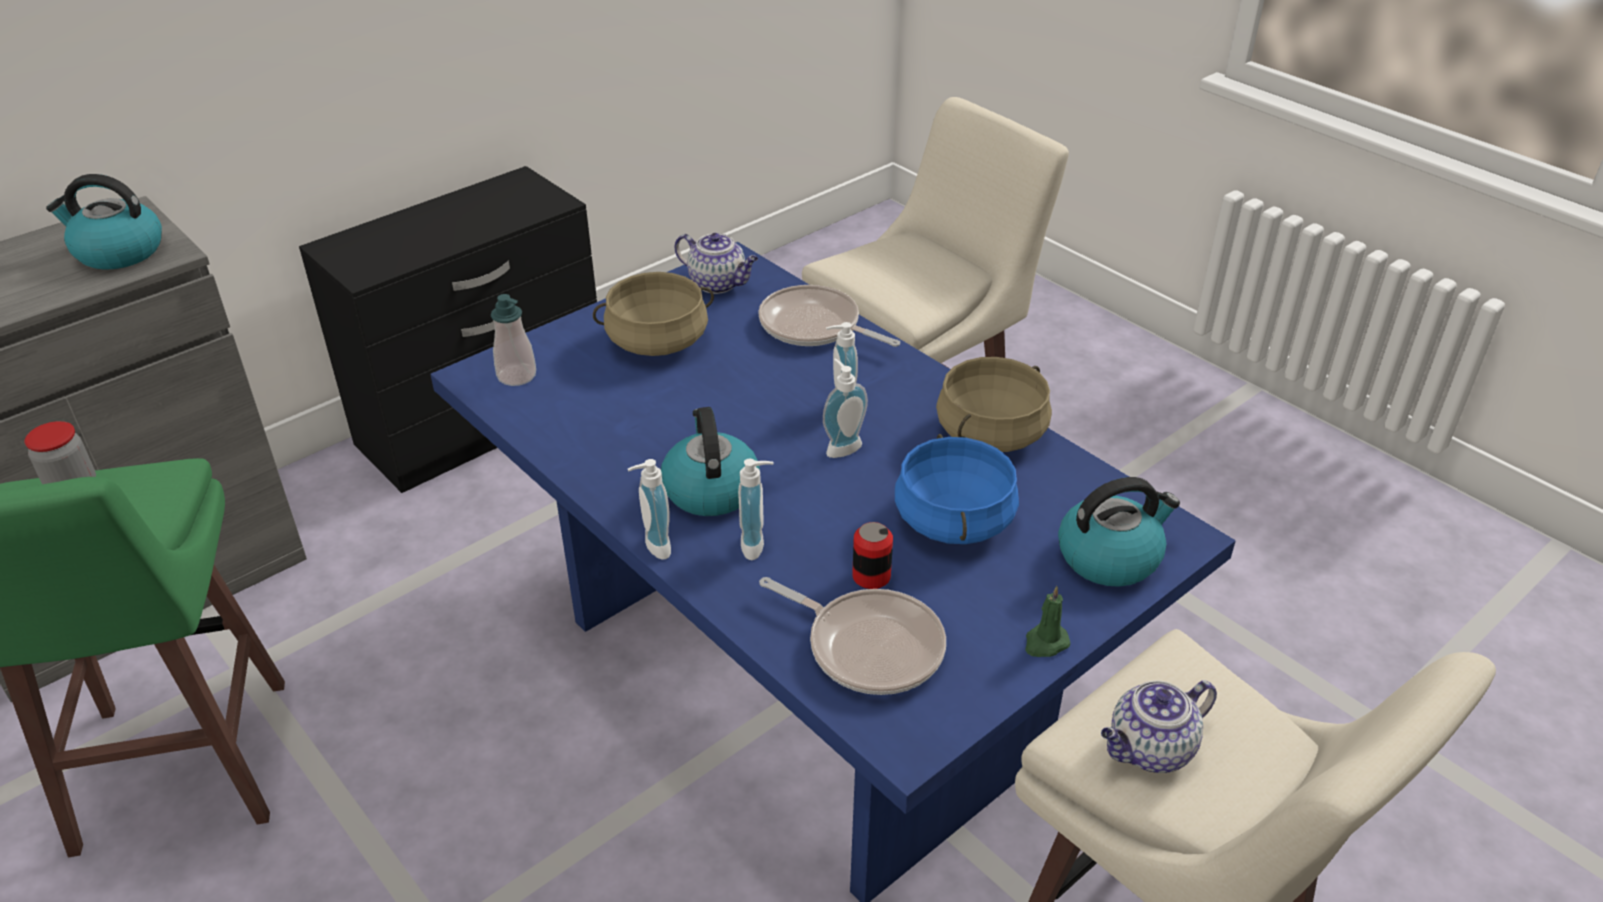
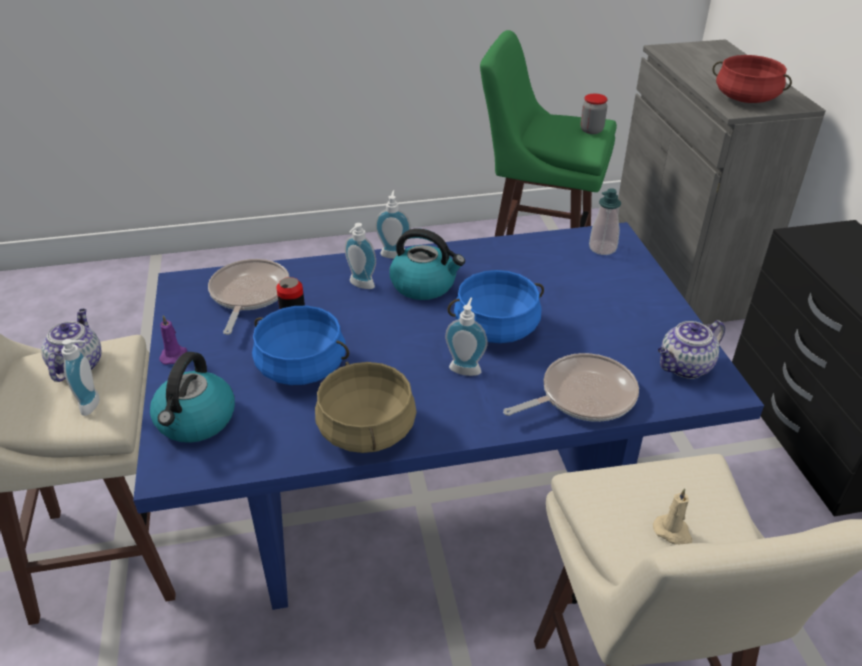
camera: 120 degrees right, 0 degrees up
(118, 252) = (745, 98): kettle -> red cooking pot
(658, 341) = (611, 312): beige cooking pot -> none
(752, 406) = (496, 327): none -> blue cooking pot
(841, 447) = (418, 349): soap dispenser -> soap dispenser (94, 404)
(868, 646) = (248, 295): frying pan -> frying pan turned 120 degrees clockwise
(922, 264) = (673, 532): none -> beige candle
(1045, 643) = (174, 355): green candle -> purple candle

